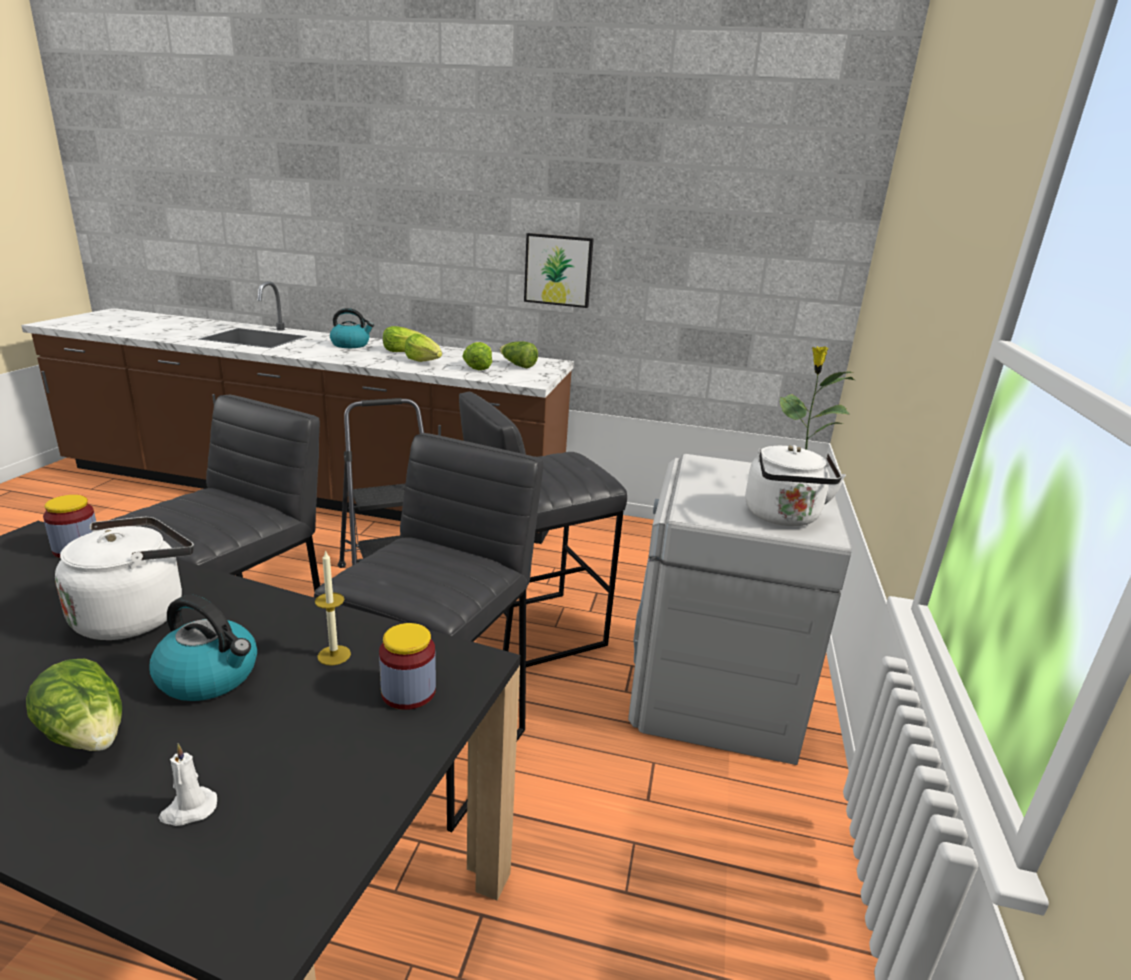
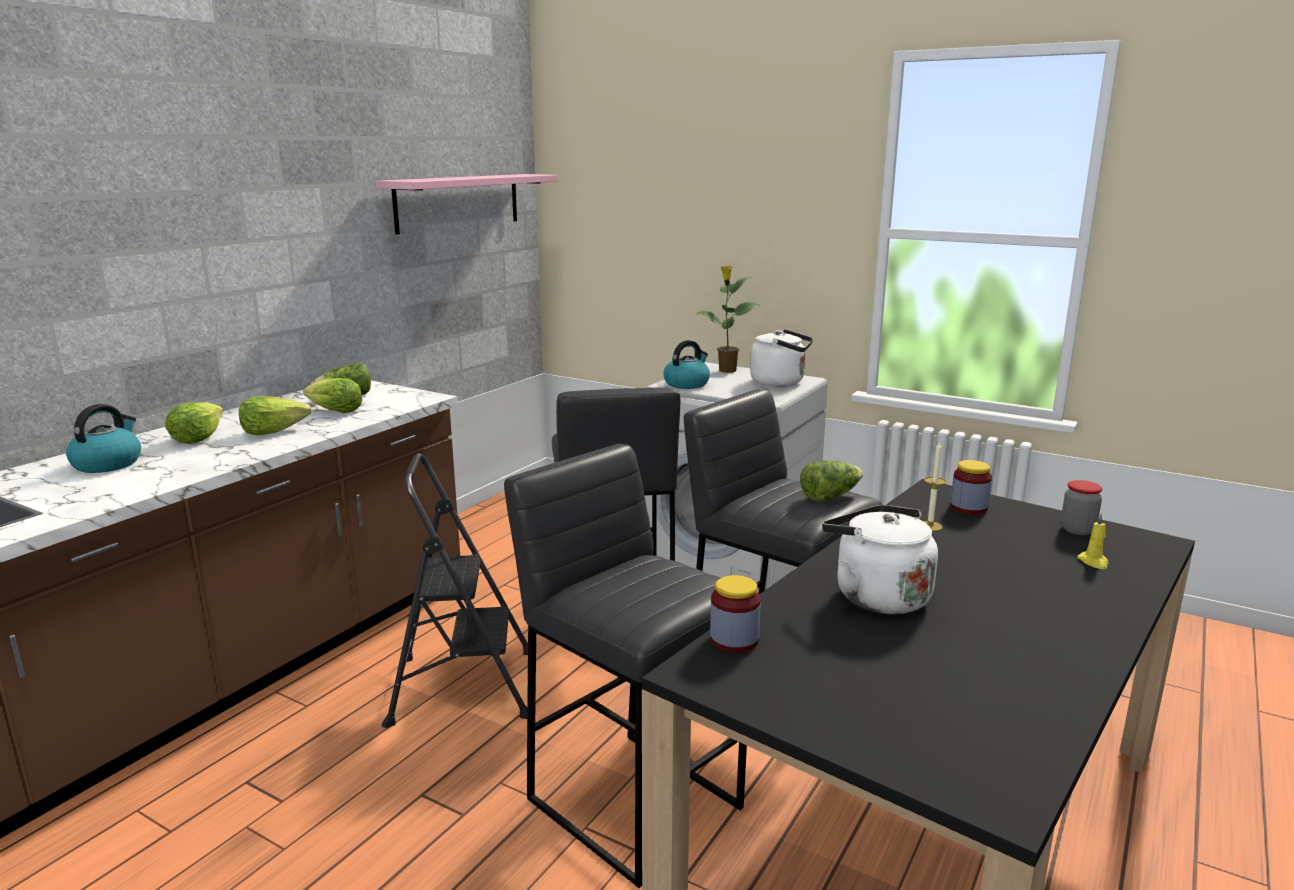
camera: 70 degrees left, 5 degrees down
(88, 734) = (1037, 597): lettuce -> lettuce (830, 496)
(188, 810) = (1093, 562): white candle -> yellow candle
(210, 676) = (962, 563): kettle -> kettle (687, 384)
(325, 807) = (1077, 530): none -> jar
(558, 270) = (314, 273): picture -> none
(739, 236) = (458, 202): none -> pink shelf

